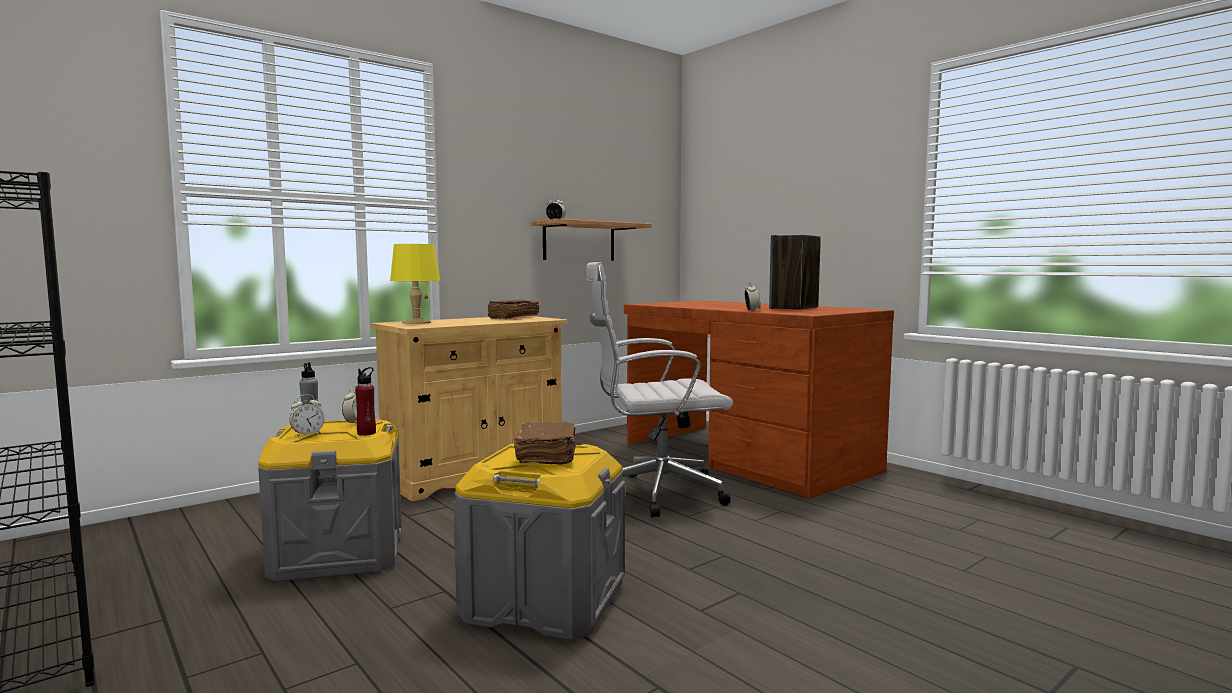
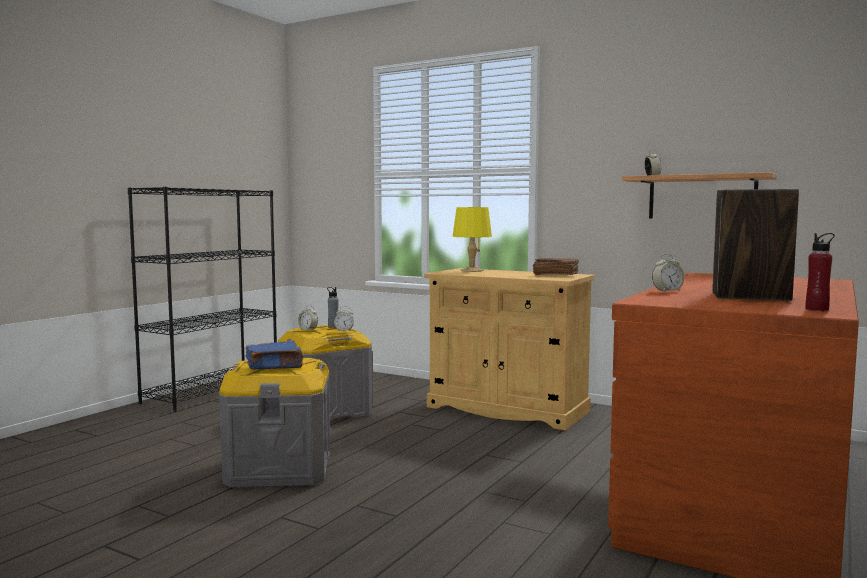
camera: 70 degrees right, 0 degrees up
(366, 433) = (318, 335): red bottle -> red bottle (817, 309)
(547, 457) = (275, 366): brown book -> blue book
(654, 494) = (531, 471): white office chair -> none

